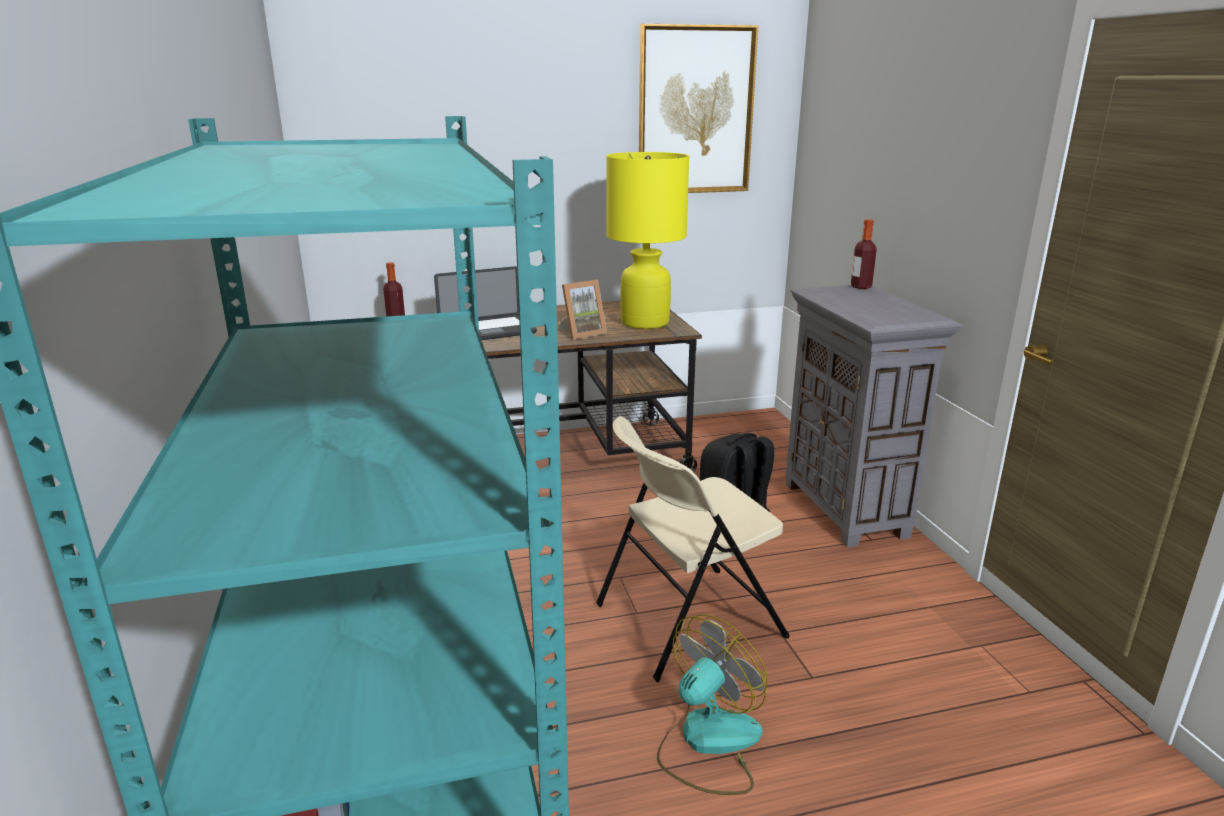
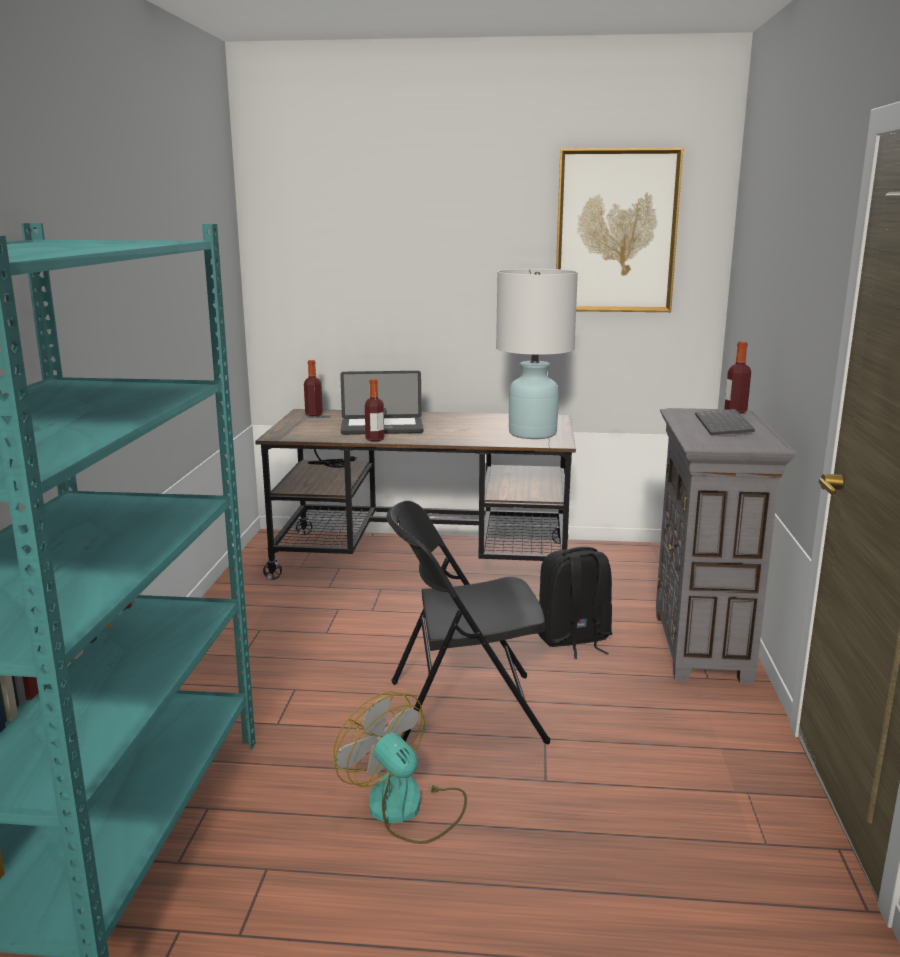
camera: 20 degrees right, 5 degrees down
(494, 346) = (375, 439): none -> bottle
(582, 333) = (463, 437): picture frame -> none
(645, 323) = (532, 434): yellow table lamp -> white table lamp
(689, 620) = (465, 710): beige chair -> black chair
(708, 743) = (406, 808): fan -> fan turned 105 degrees counterclockwise
(872, 302) = (725, 425): none -> keyboard

